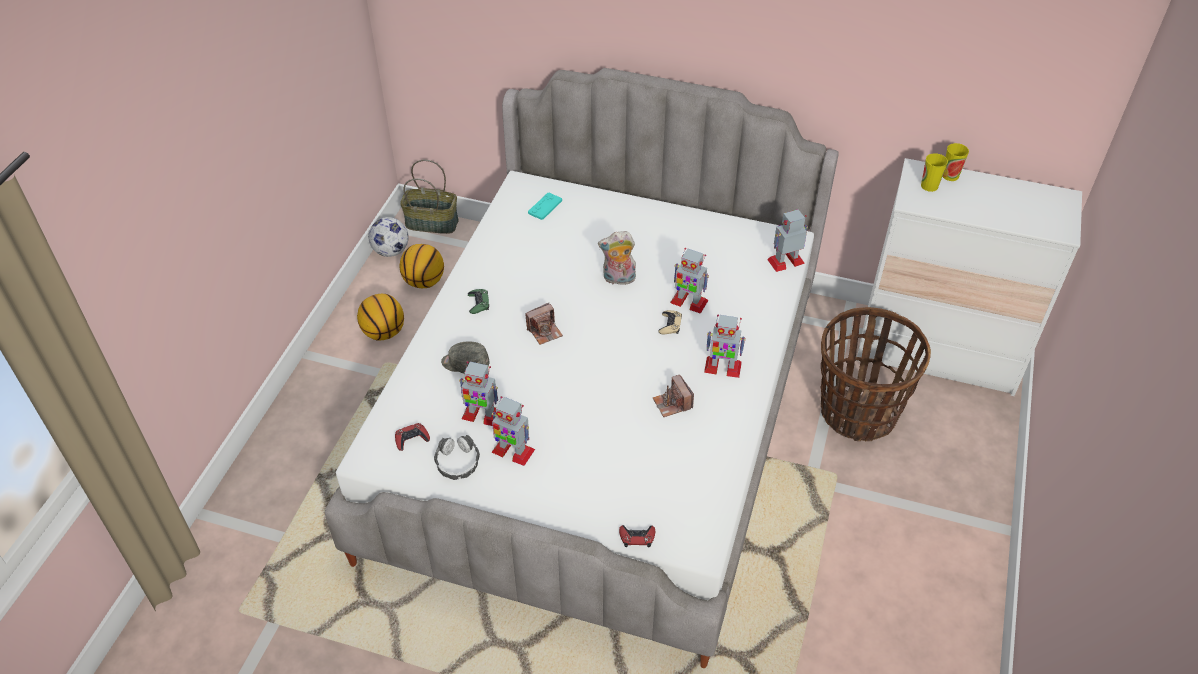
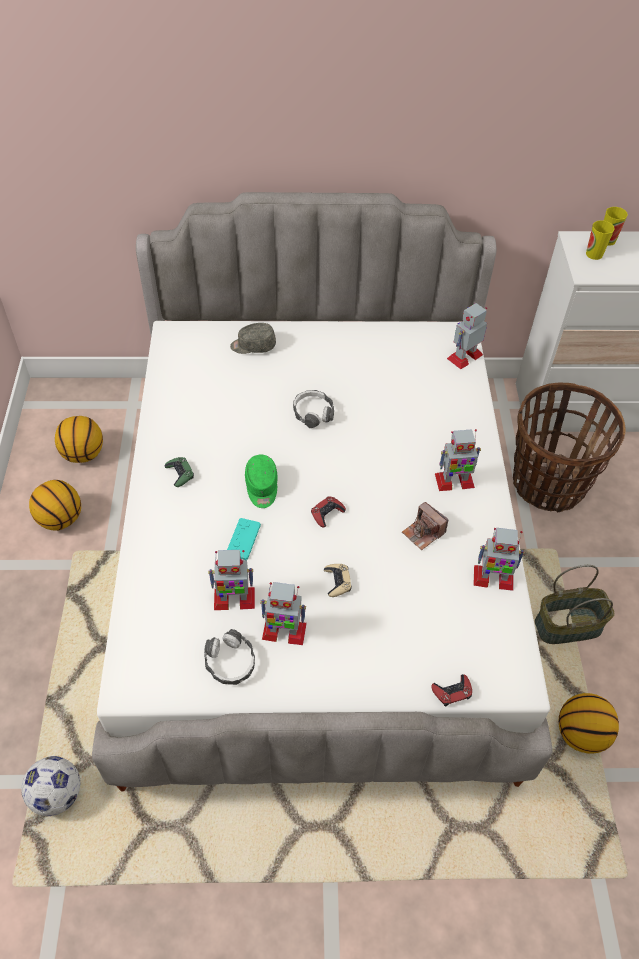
camera: 20 degrees left, 5 degrees up
(391, 251) = (36, 429): football -> football (57, 794)
(411, 439) = (168, 649): red game controller -> red game controller (327, 513)
(432, 222) = (69, 389): basket -> basket (568, 625)
(465, 364) = (193, 546): grey cap -> grey cap (253, 346)
(544, 331) = (262, 487): camera -> green cap
(545, 207) = (206, 352): turquoise game controller -> turquoise game controller (243, 539)
(618, 279) = (313, 413): plush toy -> headphones
(670, 325) = (384, 449): beige game controller -> beige game controller (337, 582)
(688, 301) = (391, 420): toy robot -> toy robot (492, 578)
(786, 643) = (581, 734): none -> basketball

